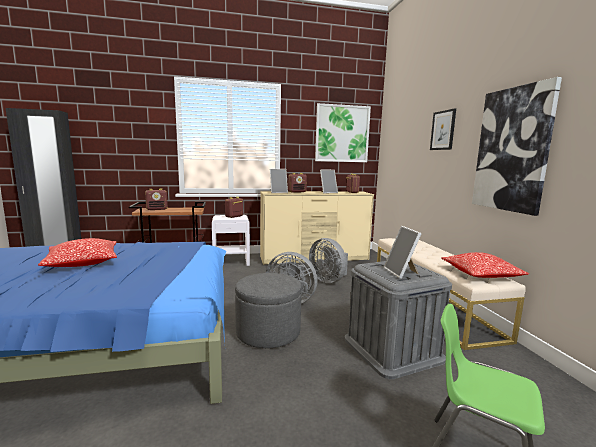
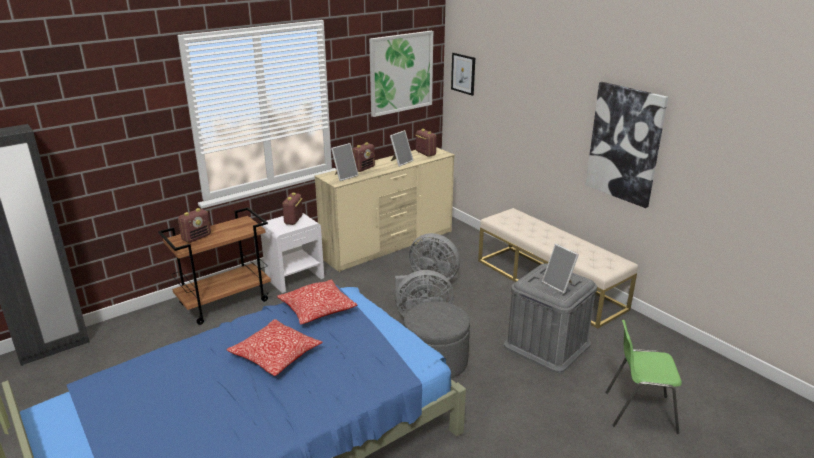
camera: 25 degrees left, 15 degrees up
(443, 130) = (546, 97): picture -> picture (463, 73)
(480, 275) = (603, 259): pillow -> pillow (317, 310)

